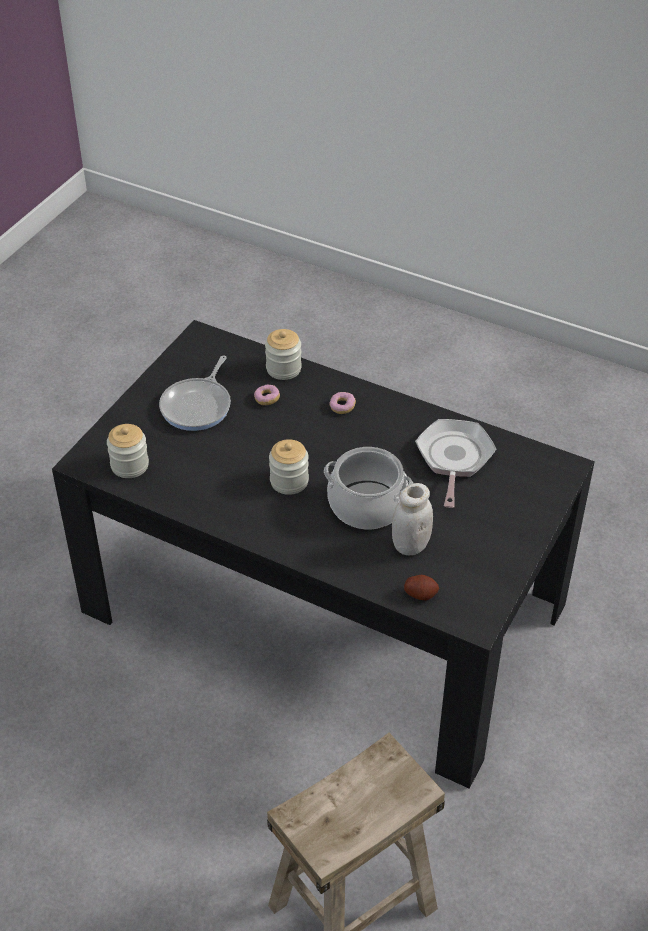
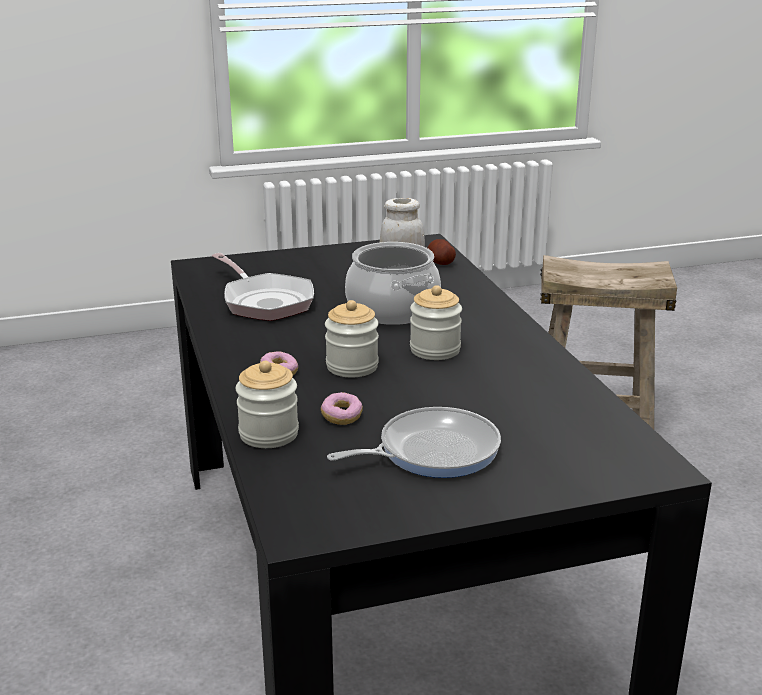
camera: 135 degrees left, 20 degrees down
(130, 465) = (597, 436): jar -> jar (352, 366)
(454, 459) = (265, 301): frying pan -> frying pan turned 90 degrees counterclockwise

